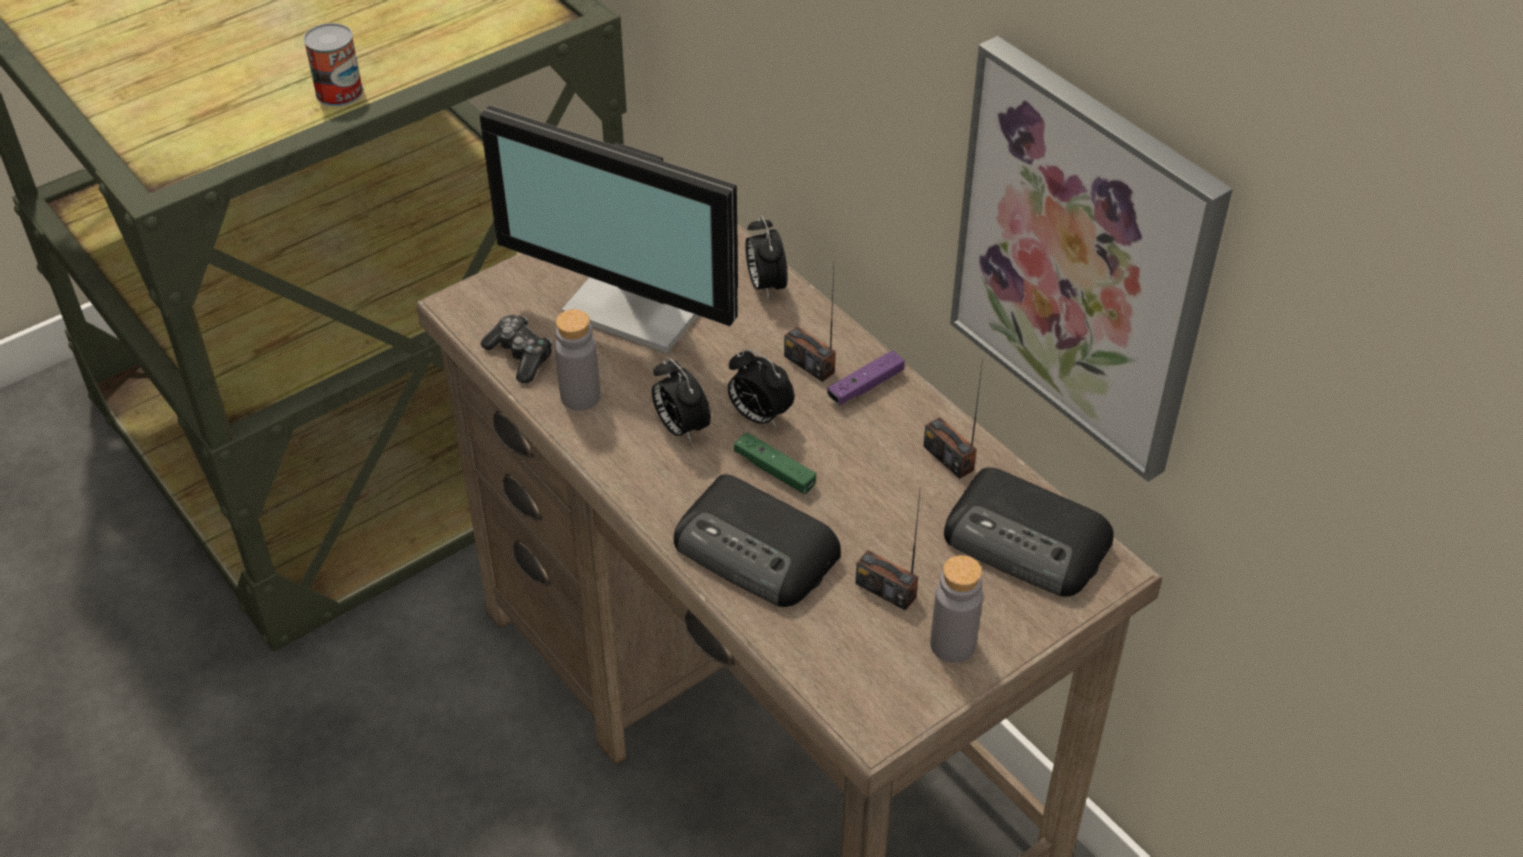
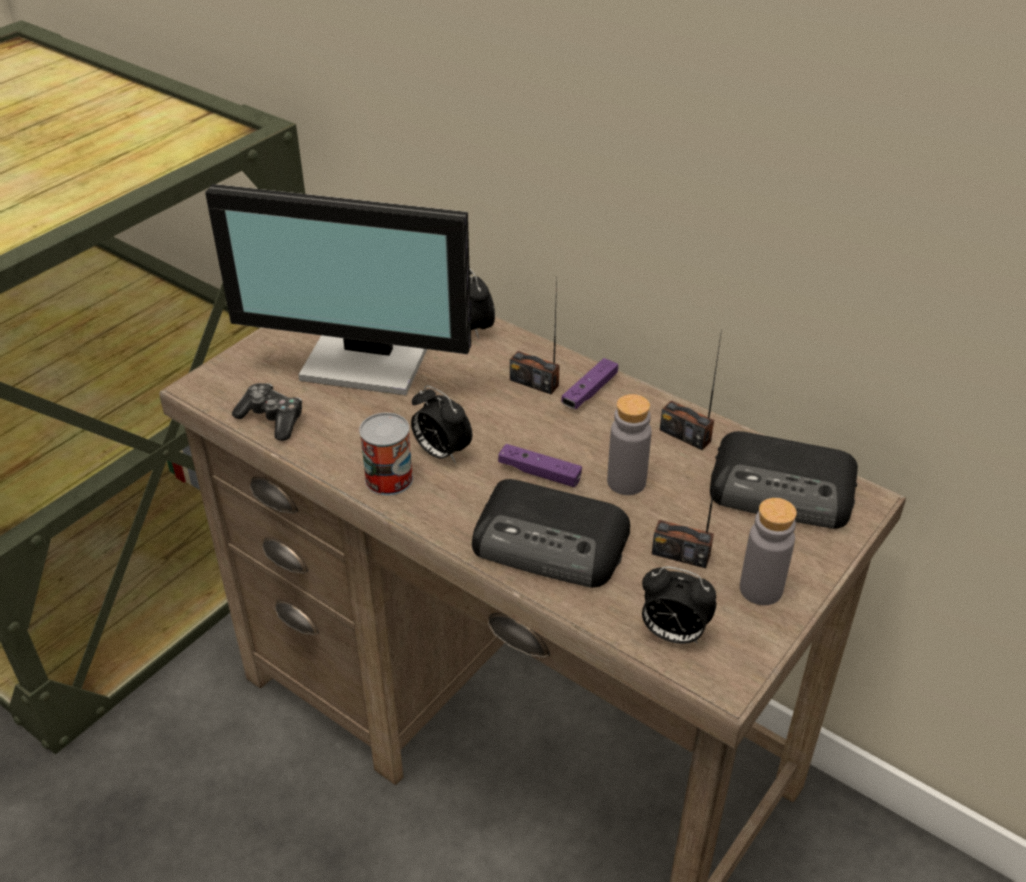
camera: 15 degrees left, 5 degrees down
(339, 92) = (53, 210): can -> can (389, 479)
(580, 396) = (339, 443): grey bottle -> grey bottle (626, 482)
(758, 416) = (507, 431): alarm clock -> alarm clock (672, 634)
(774, 471) = (539, 473): green game controller -> purple game controller
(1083, 259) = (807, 217): picture -> none

